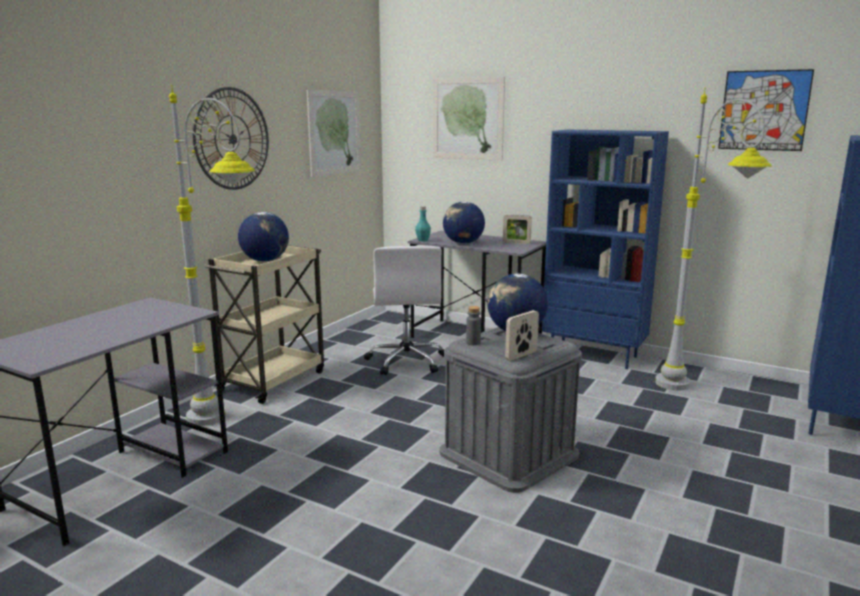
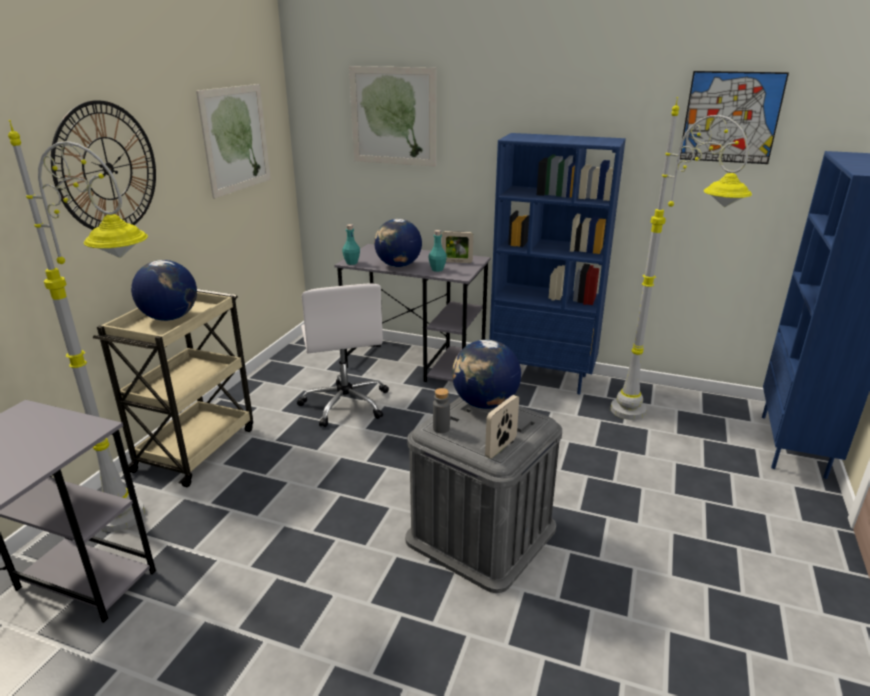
camera: 10 degrees left, 10 degrees up
(497, 246) = (437, 269): none -> turquoise bottle

